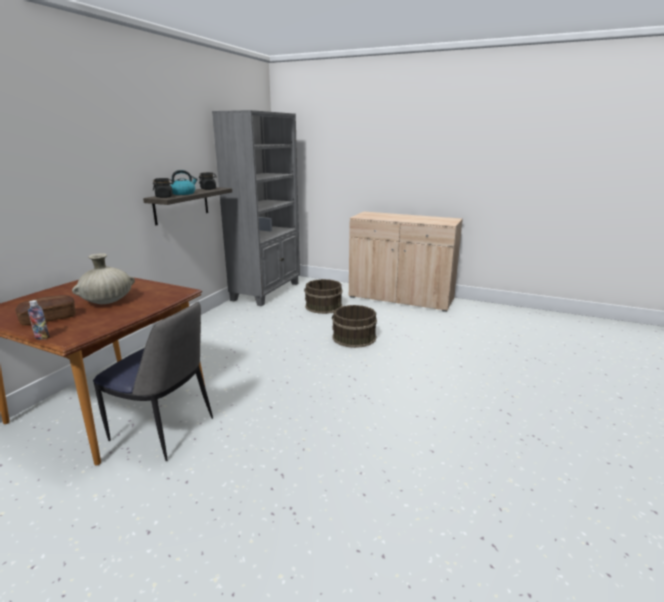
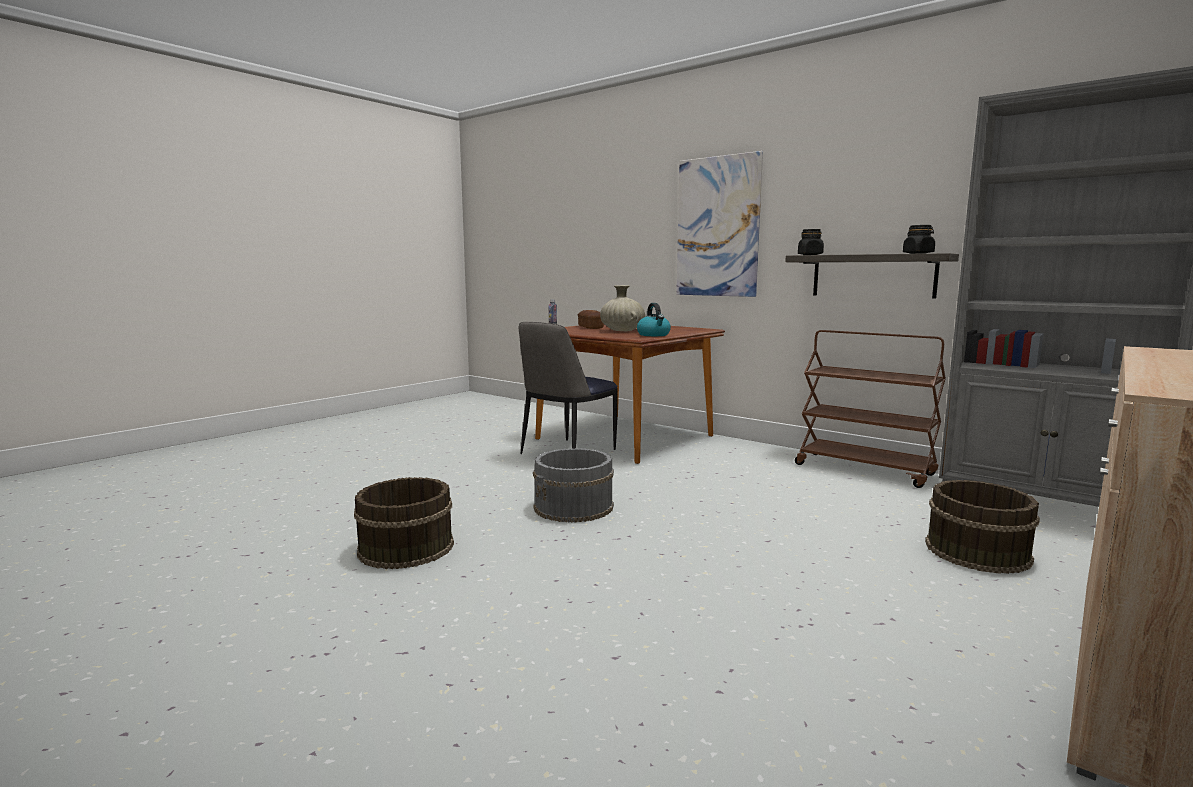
camera: 105 degrees right, 10 degrees down
(71, 179) = (717, 227): none -> picture
(184, 193) = (851, 254): kettle -> kettle (654, 335)
(216, 317) = (865, 470): none -> brown cart
(312, 401) = (574, 507): none -> grey bucket
(354, 338) = (786, 559): brown bucket -> brown bucket (405, 547)

